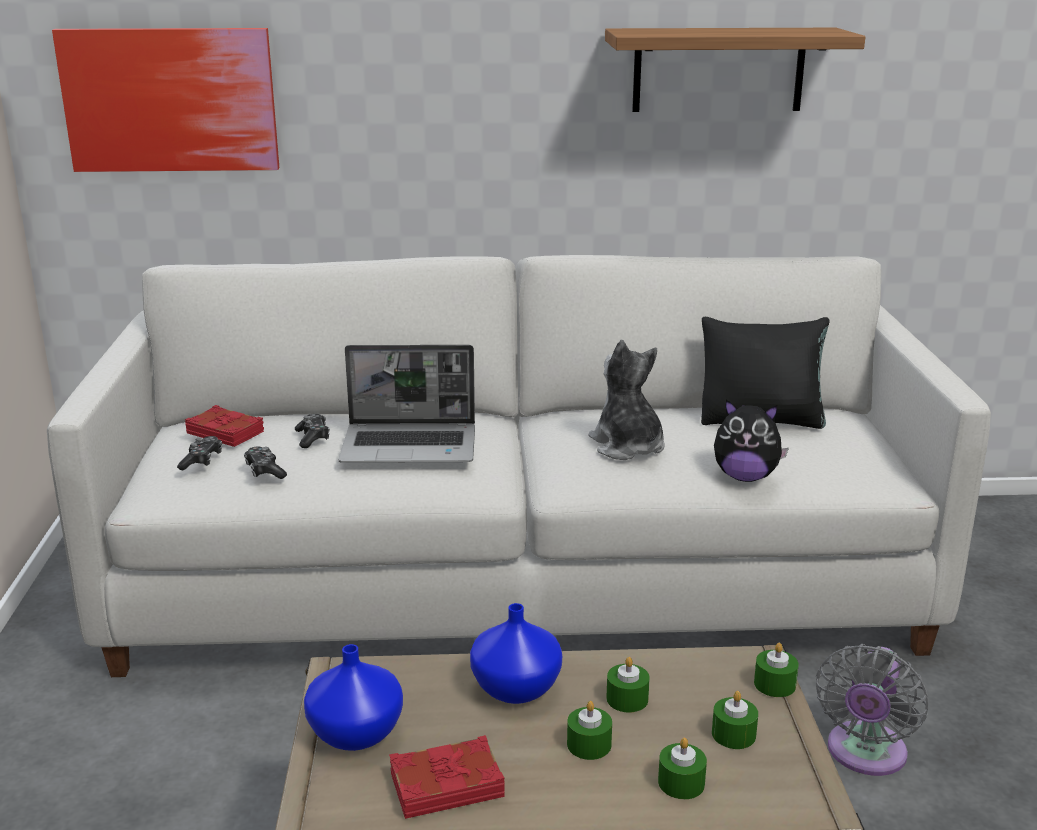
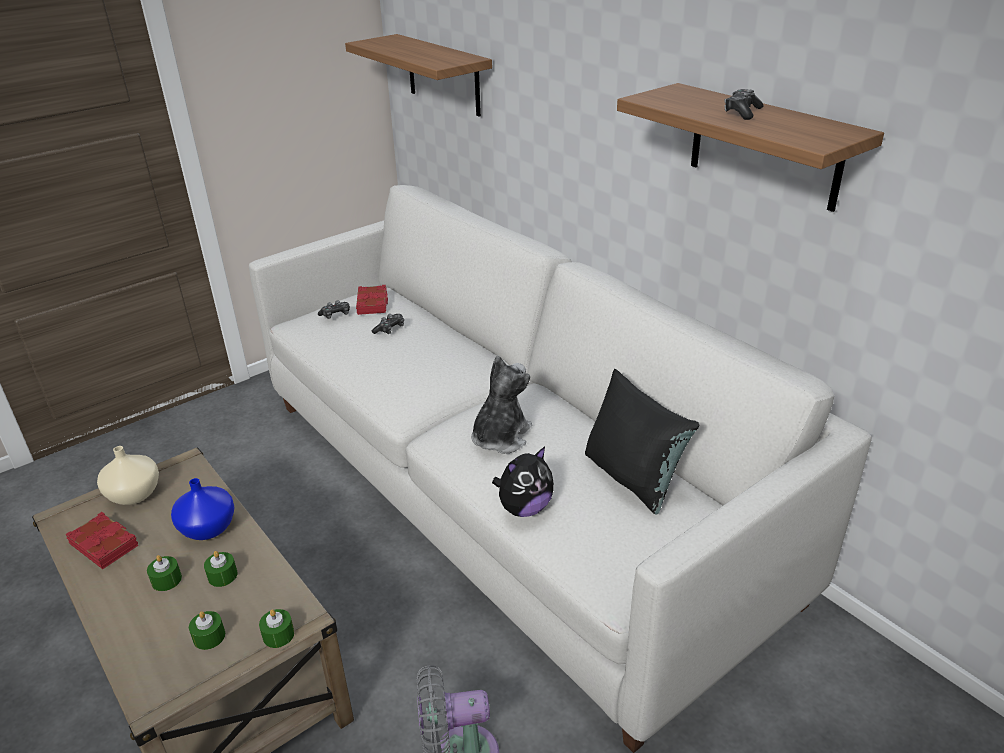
camera: 55 degrees right, 10 degrees up
(170, 100) = (443, 75): picture -> shelf
(265, 471) = (337, 336): game controller -> game controller (742, 112)
(356, 734) = (133, 495): blue vase -> beige vase
(411, 446) = (409, 362): laptop -> none
(681, 783) = (146, 633): green candle -> none
(745, 477) = (524, 508): plush toy -> plush toy turned 105 degrees counterclockwise

